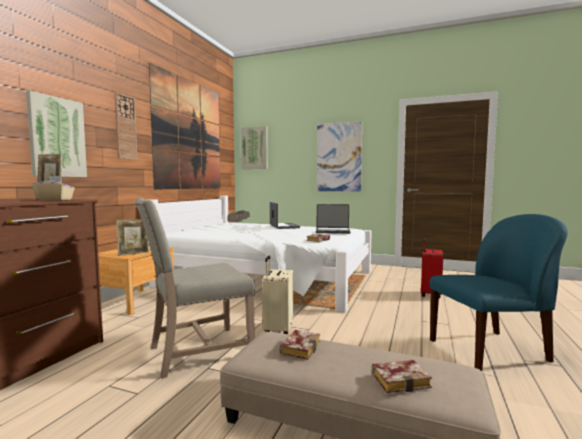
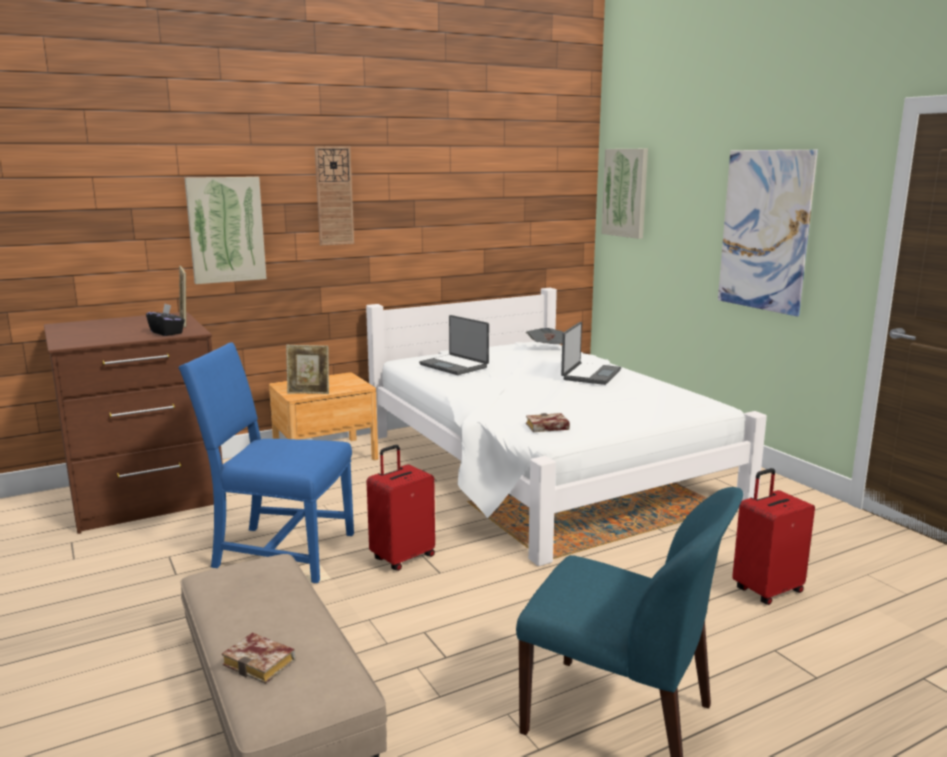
camera: 40 degrees right, 10 degrees up
(55, 200) = (167, 333): beige tissue box -> black tissue box
(189, 135) = (470, 184): picture -> none
(197, 352) = (279, 551): beige chair -> blue chair
(277, 330) = (402, 557): beige suitcase -> red suitcase
(300, 347) = (261, 587): book -> none
(332, 231) = (639, 407): laptop -> laptop (455, 366)

